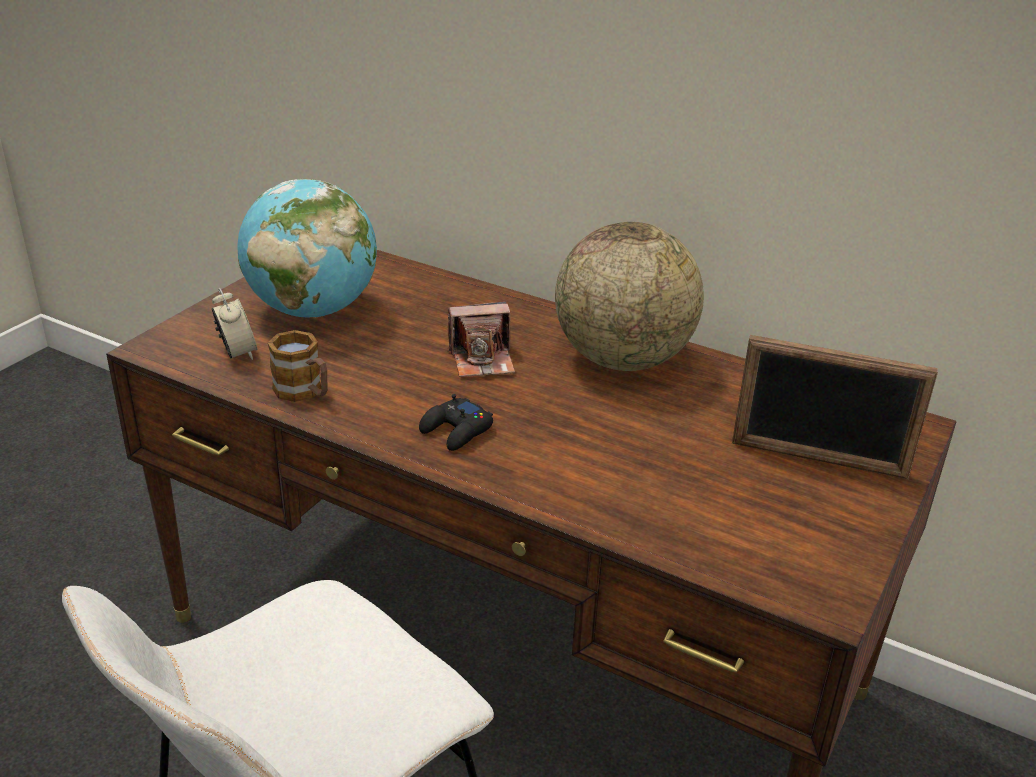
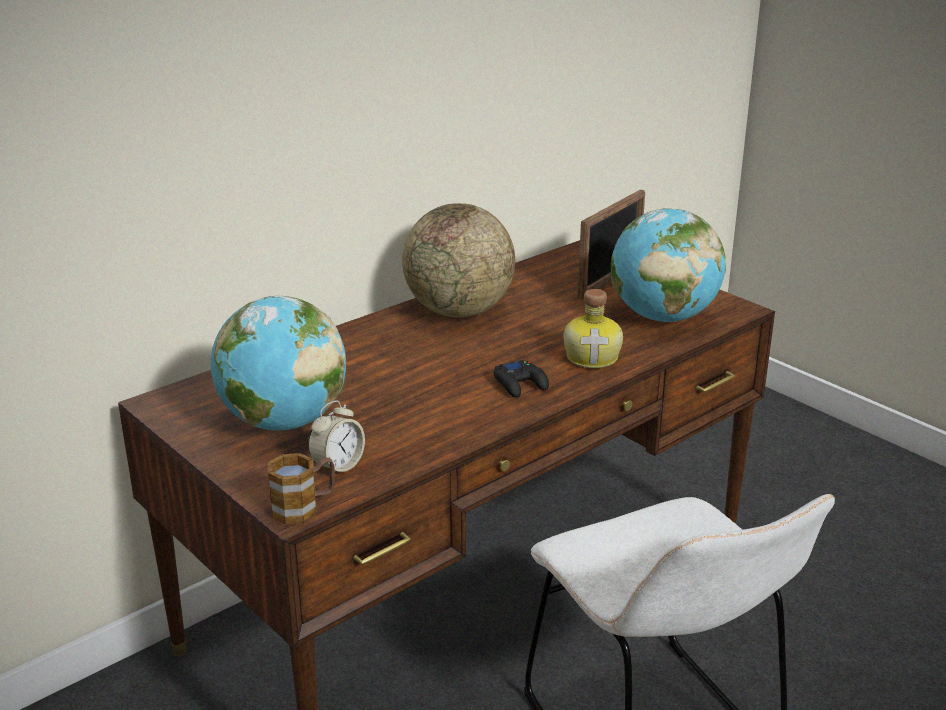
camera: 70 degrees left, 5 degrees down
(237, 353) = (338, 466): alarm clock -> alarm clock turned 135 degrees clockwise
(304, 392) = (428, 440): mug -> mug (304, 507)
(482, 360) = (425, 360): camera -> none
(562, 475) = (593, 357): none -> bottle
(732, 523) = (663, 317): none -> globe

